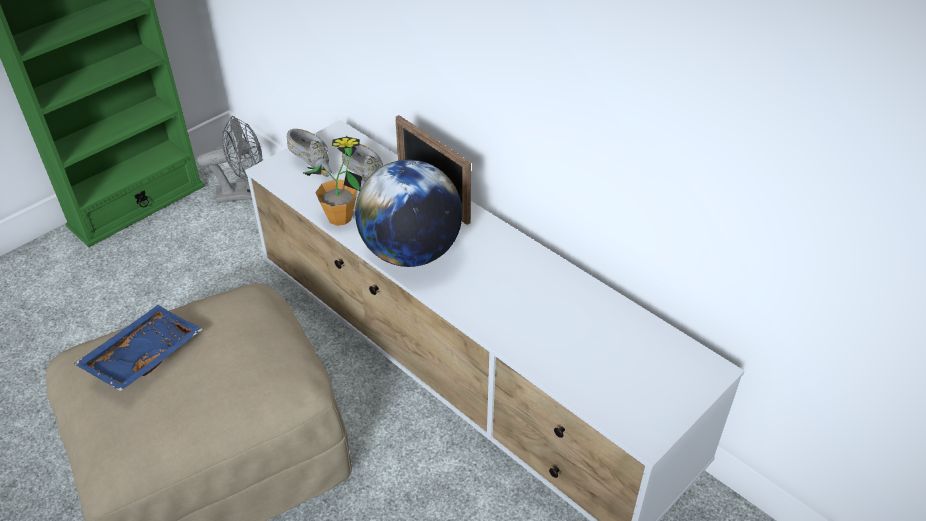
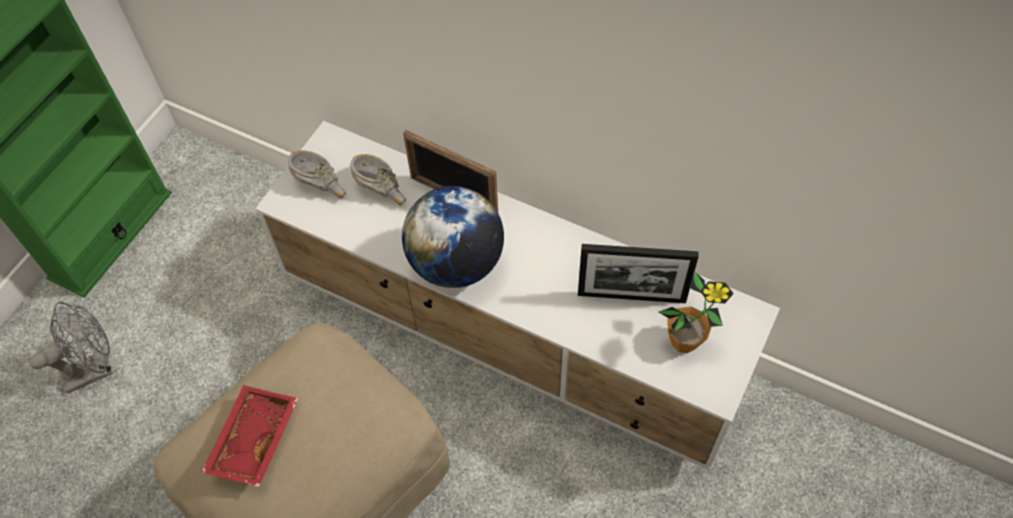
camera: 15 degrees left, 15 degrees up
(142, 355) = (252, 439): blue tray -> red tray
(243, 193) = (216, 191): grey fan -> grey fan (95, 369)
(340, 217) = (374, 241): potted plant -> potted plant (684, 342)
(580, 321) = (631, 296): none -> picture frame

